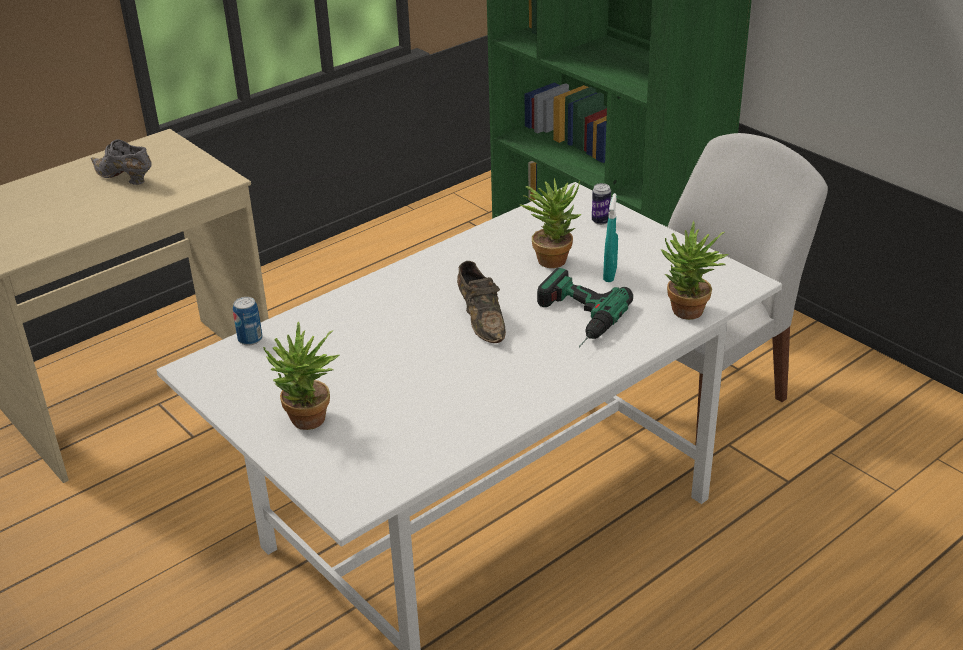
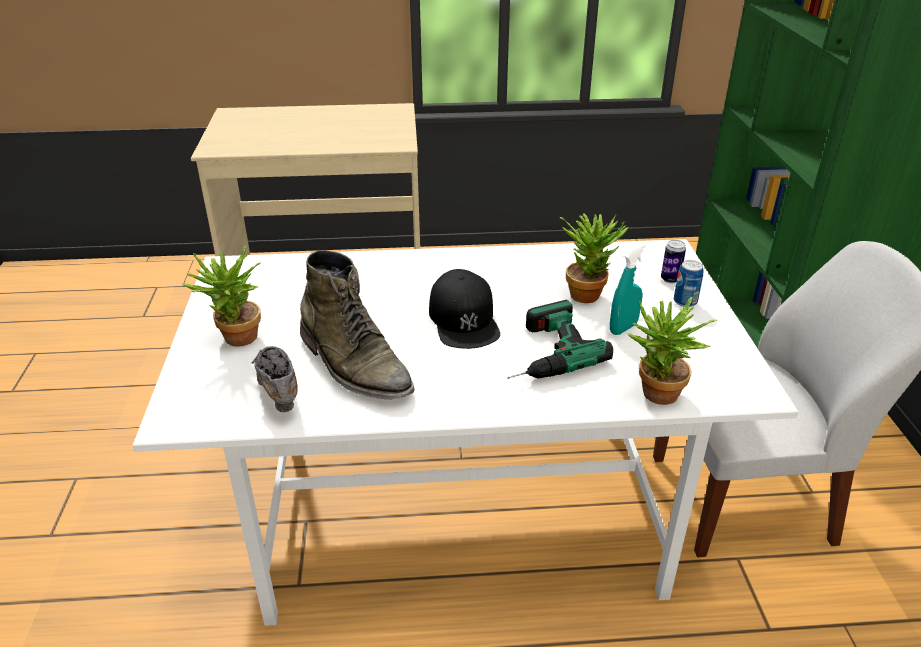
camera: 35 degrees right, 0 degrees up
(124, 178) = (342, 124): grey shoe -> grey shoe (279, 393)
(250, 339) = (285, 261): can -> can (685, 301)
(440, 394) = (354, 364): none -> green boot
(482, 320) = (464, 319): brown shoe -> black cap

